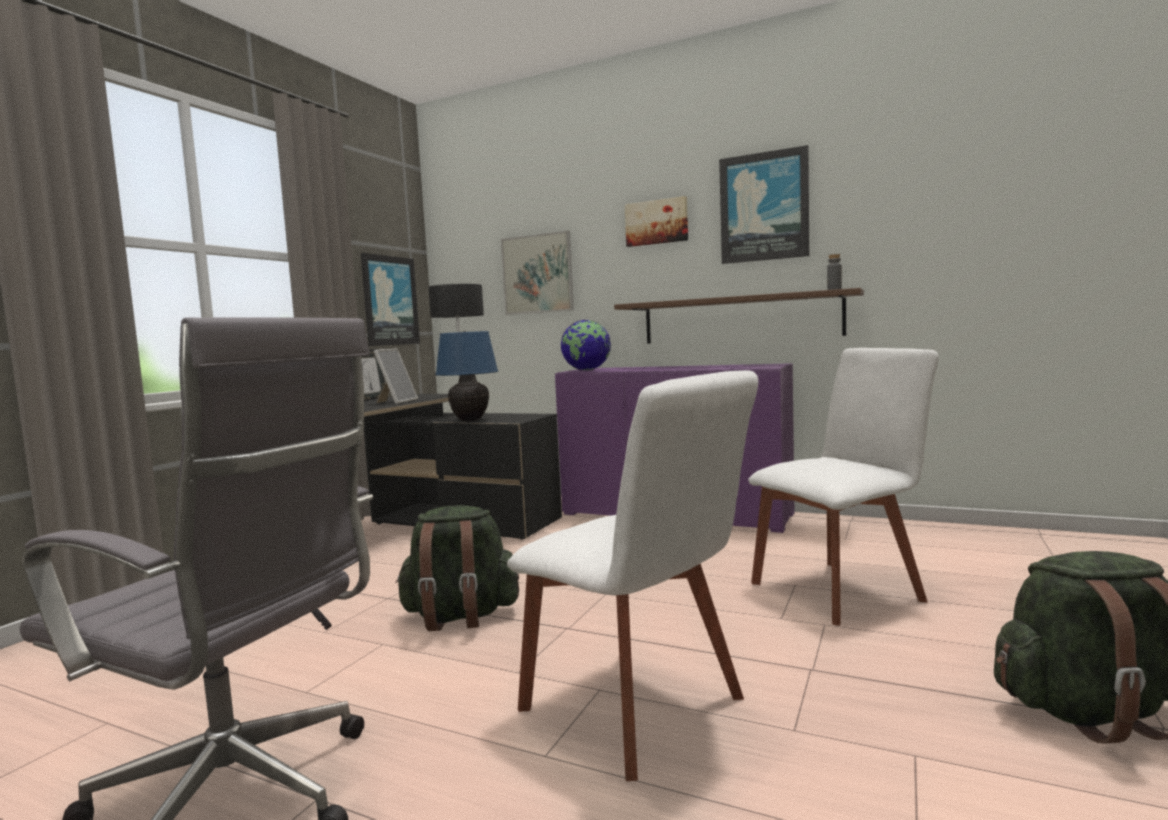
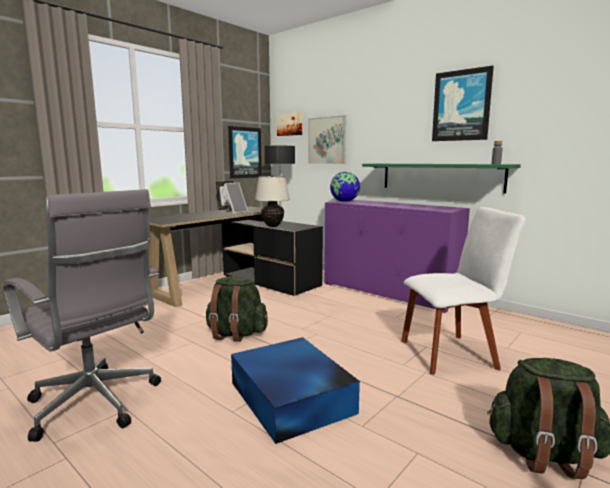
camera: 15 degrees right, 5 degrees up
(470, 420) = (273, 226): blue table lamp -> beige table lamp
(639, 709) = (291, 398): white chair -> blue storage box
(657, 222) = (396, 112): picture -> picture (290, 124)
(740, 319) = (440, 177): brown shelf -> green shelf

